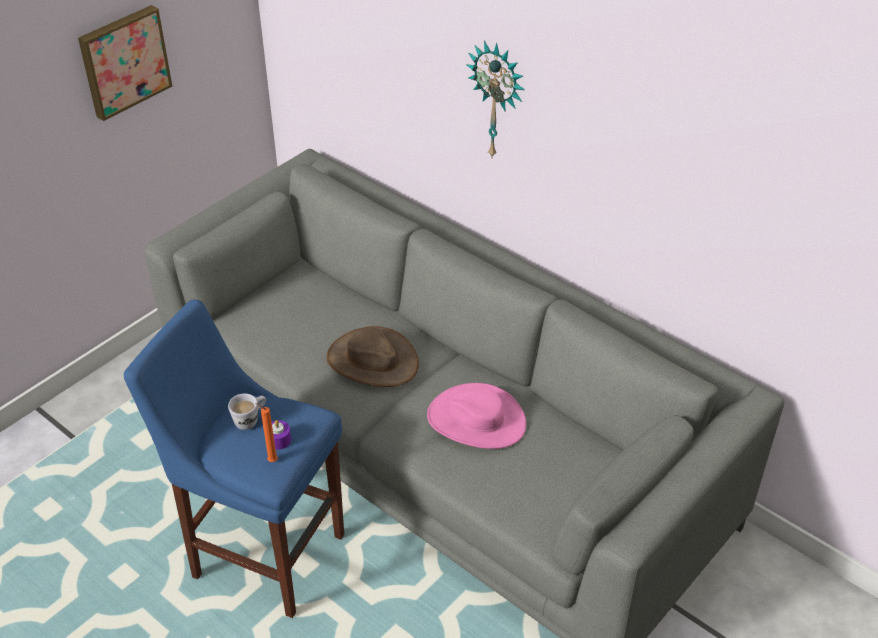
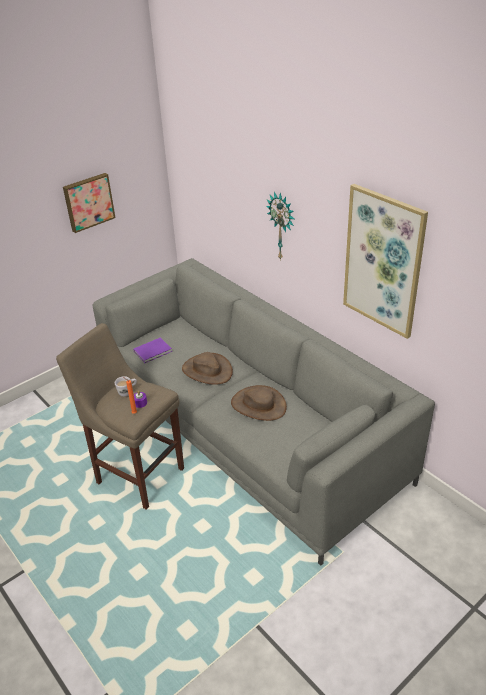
camera: 10 degrees right, 5 degrees down
(262, 553) = (137, 474): blue stool -> beige stool
(268, 330) = (154, 351): none -> purple book
(476, 420) = (258, 405): pink hat -> brown hat
(697, 168) = (383, 261): none -> picture

